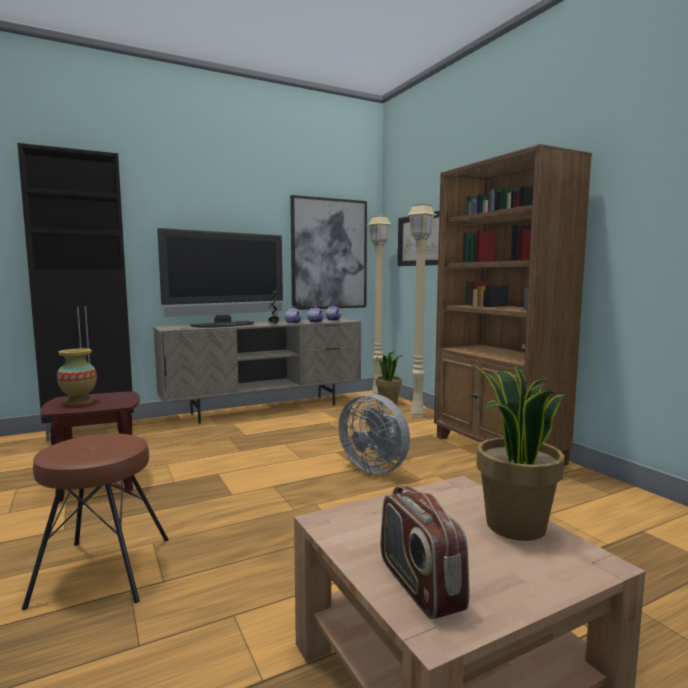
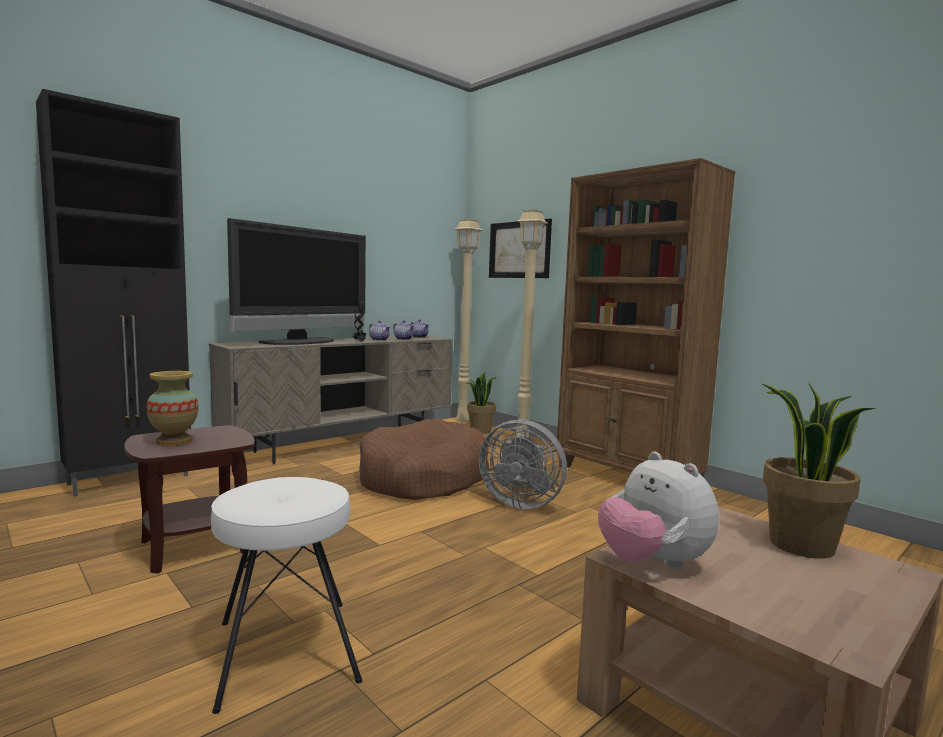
camera: 15 degrees left, 0 degrees up
(102, 570) = (285, 651): brown stool -> white stool
(307, 441) = (423, 478): none -> brown dog bed
(329, 254) = (412, 260): picture -> none
(346, 528) = (653, 563): none -> plush toy
(419, 585) = (784, 611): radio -> none

